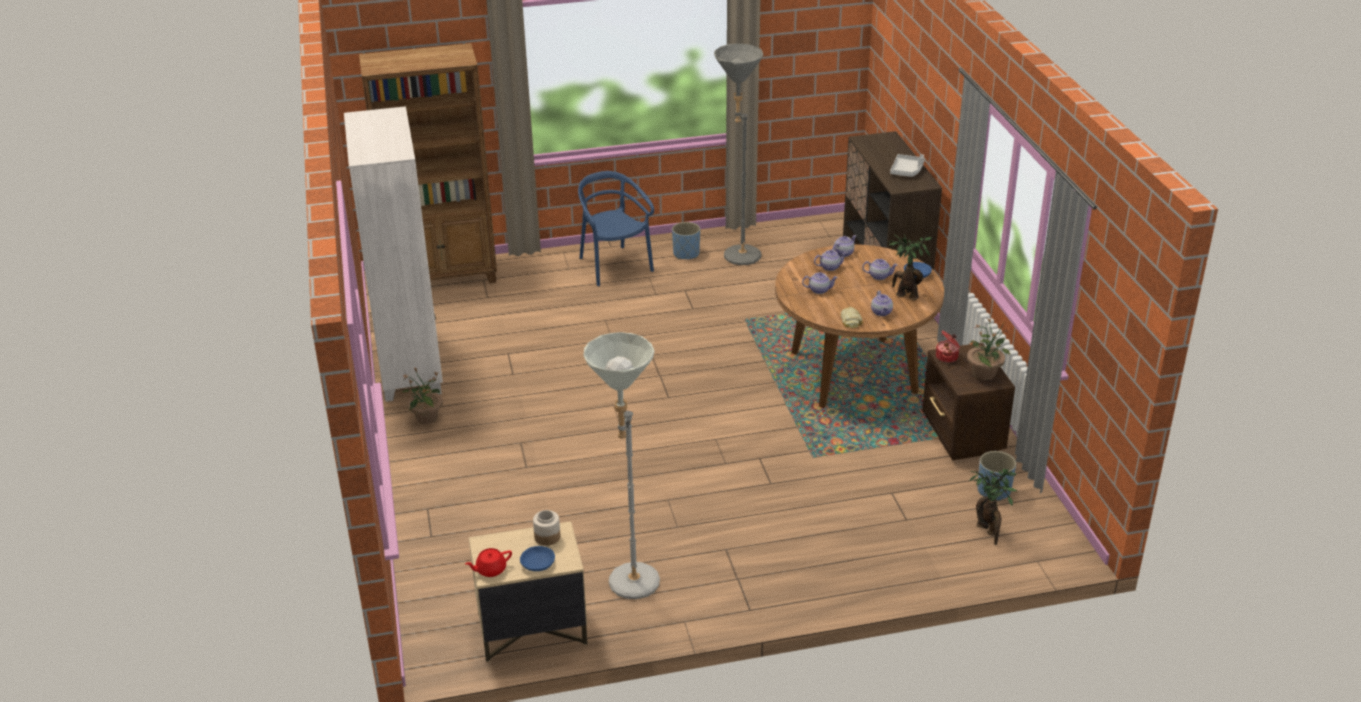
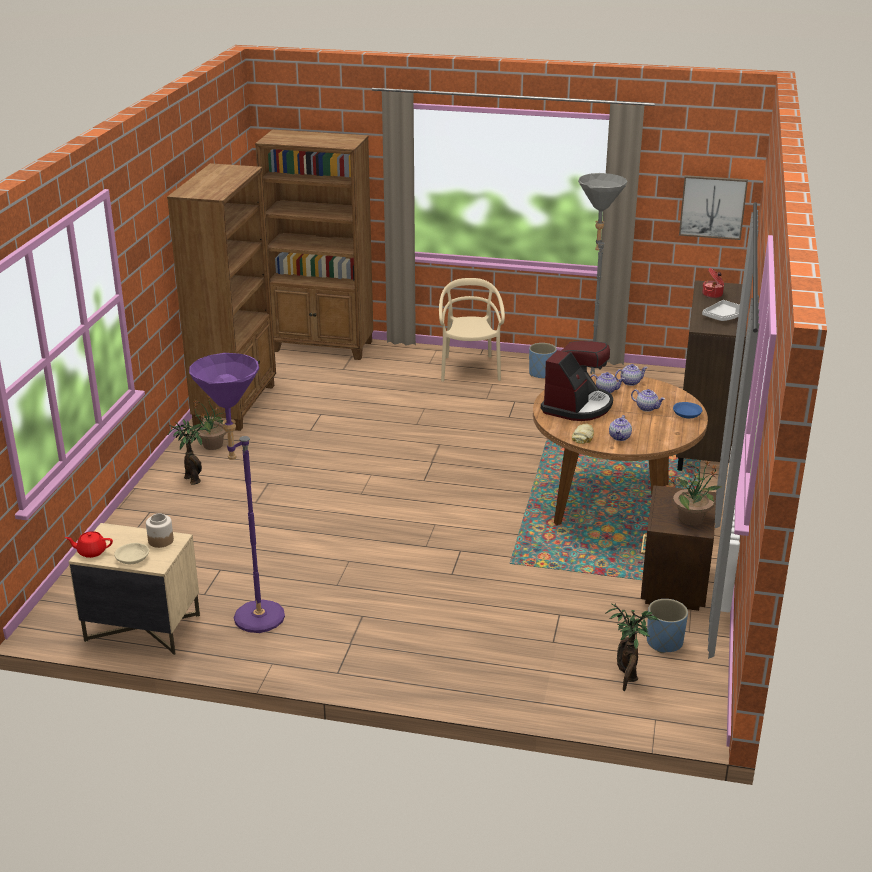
camera: 25 degrees right, 5 degrees down
(410, 366) = (236, 404): white bookcase -> brown bookcase
(538, 563) = (133, 558): blue bowl -> beige bowl
(614, 266) = (469, 369): blue chair -> beige chair
(630, 589) = (250, 623): grey floor lamp -> purple floor lamp
(819, 290) = (577, 406): teapot -> coffee machine
(827, 56) = (712, 207): none -> picture
(905, 295) = (657, 428): potted plant -> potted plant (192, 478)
(947, 357) = (667, 496): cooking pot -> cooking pot (713, 294)

